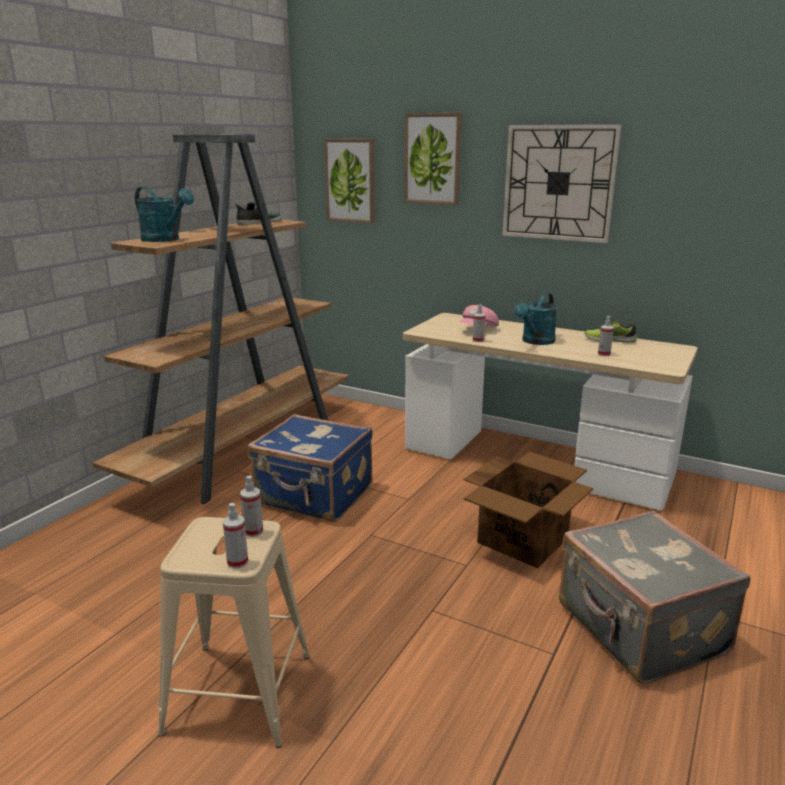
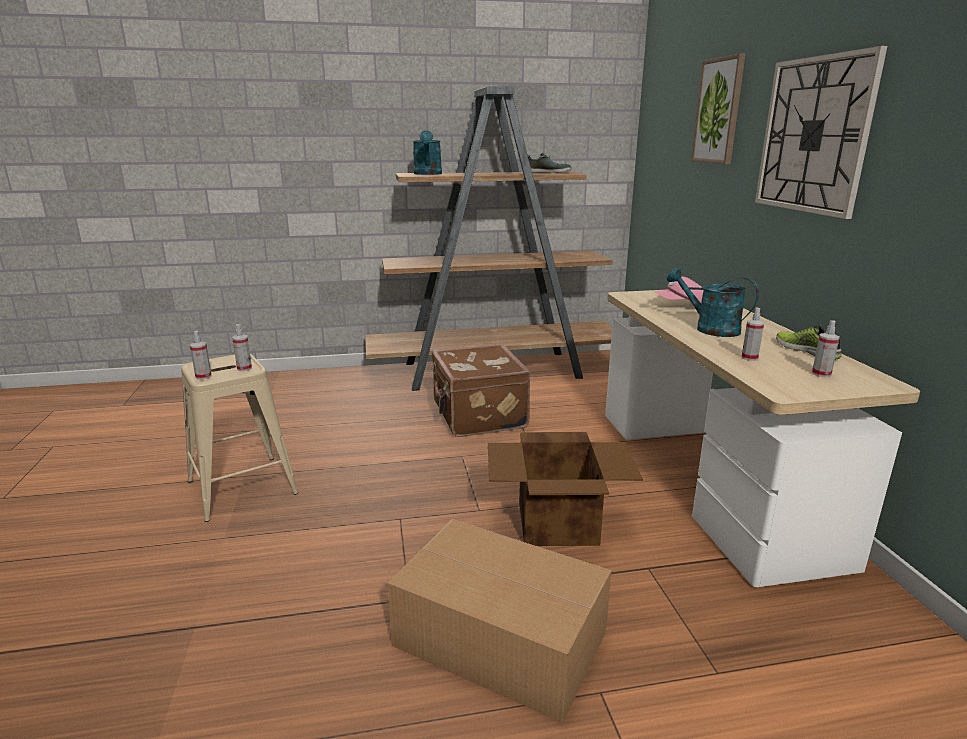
camera: 50 degrees right, 0 degrees up
(314, 496) = (477, 416): blue suitcase -> brown suitcase
(350, 180) = (665, 138): picture -> none
(478, 340) = (654, 313): spray bottle -> spray bottle (821, 374)
(535, 341) = (709, 328): turquoise watering can -> turquoise watering can turned 45 degrees clockwise
(639, 630) = (502, 640): grey suitcase -> cardboard box

